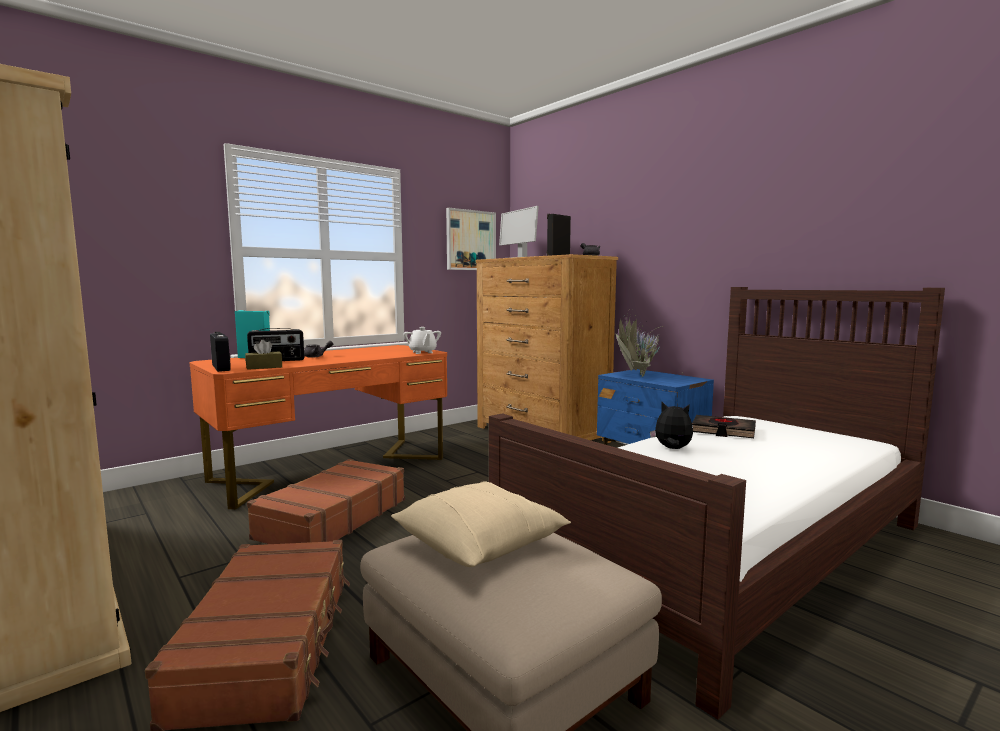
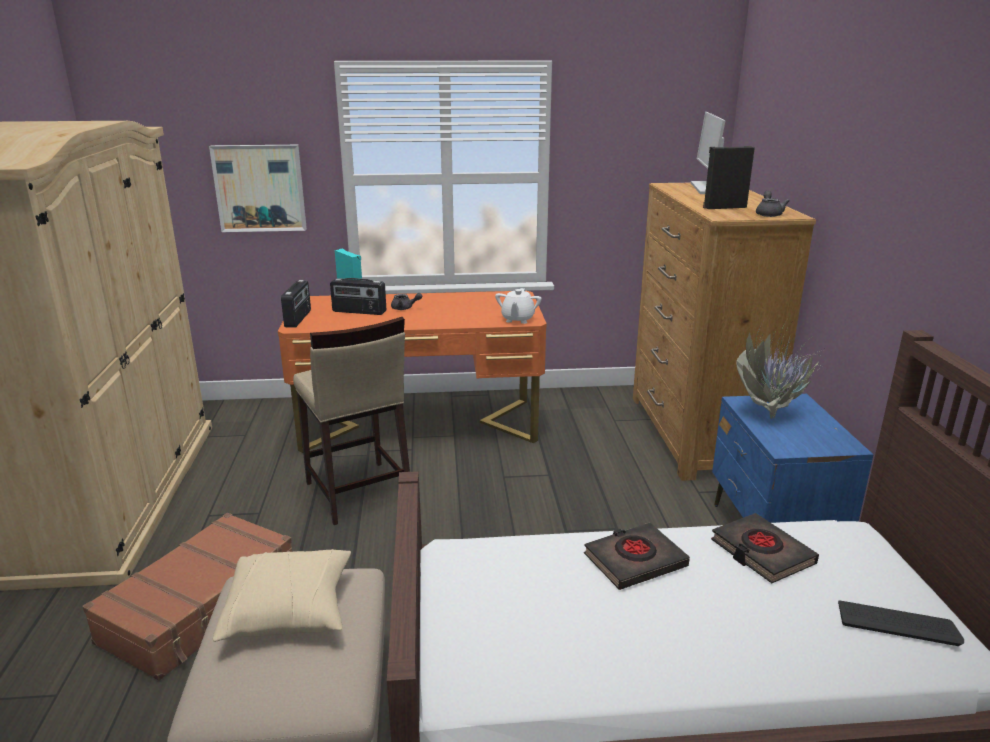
camera: 35 degrees right, 15 degrees up
(264, 367) = (329, 325): brown tissue box -> none
(332, 519) = (357, 493): brown suitcase -> beige stool
(470, 240) = (659, 148): picture -> picture (259, 188)
(672, 449) = (634, 561): plush toy -> black book
(827, 437) = (896, 624): none -> keyboard

